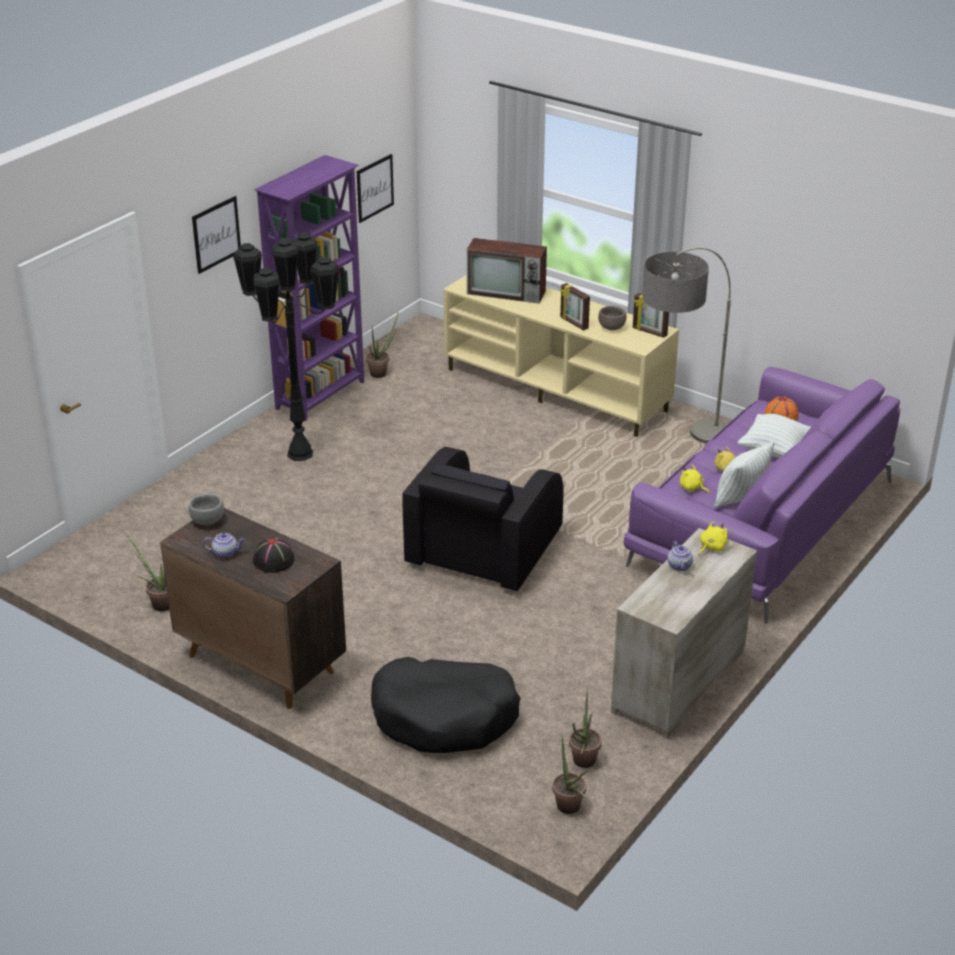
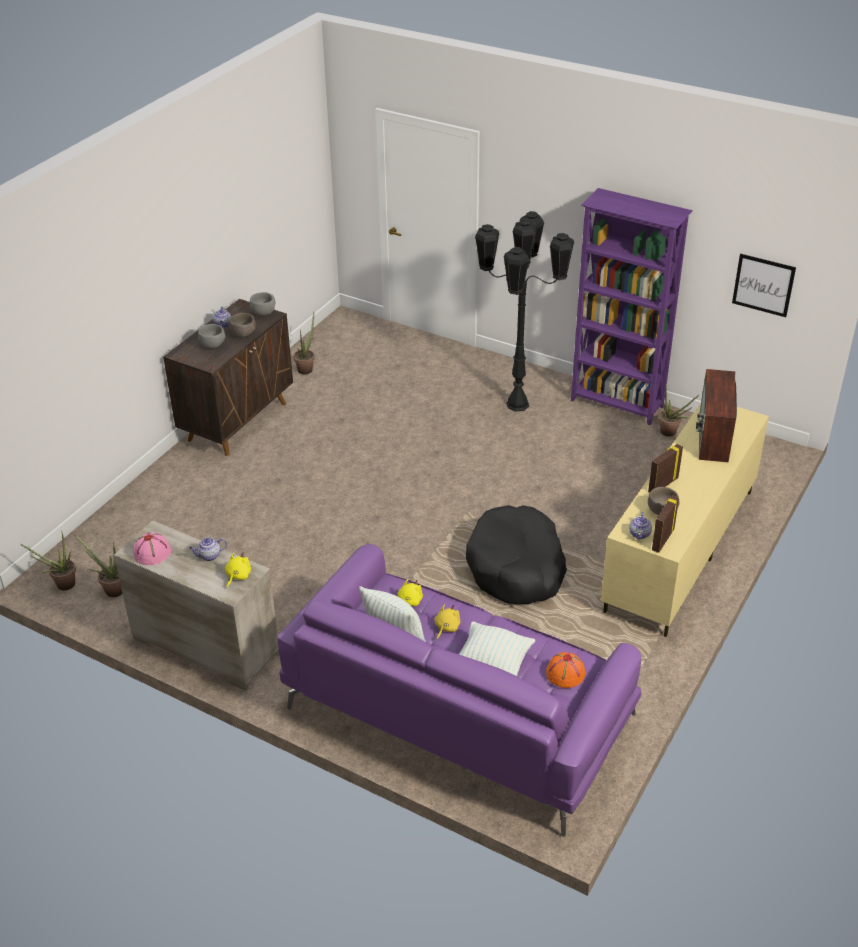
camera: 85 degrees right, 5 degrees up
(216, 234) = (556, 200): picture -> none
(255, 537) = (243, 334): none -> brown bowl
(274, 561) = (213, 345): black hat -> grey bowl
(444, 717) = (172, 514): black dog bed -> black dog bed (516, 567)
(483, 549) = (389, 518): black armchair -> none
(642, 341) = (640, 534): none -> teapot
(674, 605) = (152, 552): none -> pink hat
(677, 451) = (585, 645): floor lamp -> none
(711, 547) = (237, 576): yellow plush toy -> yellow plush toy turned 105 degrees counterclockwise

